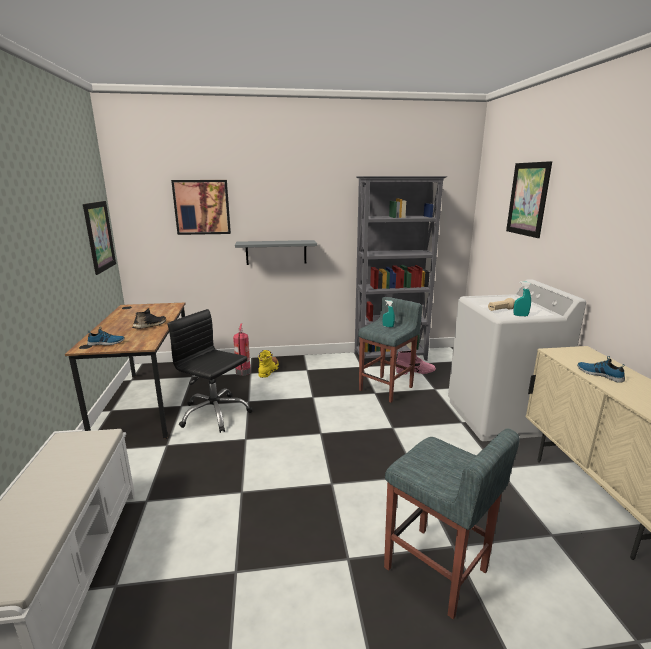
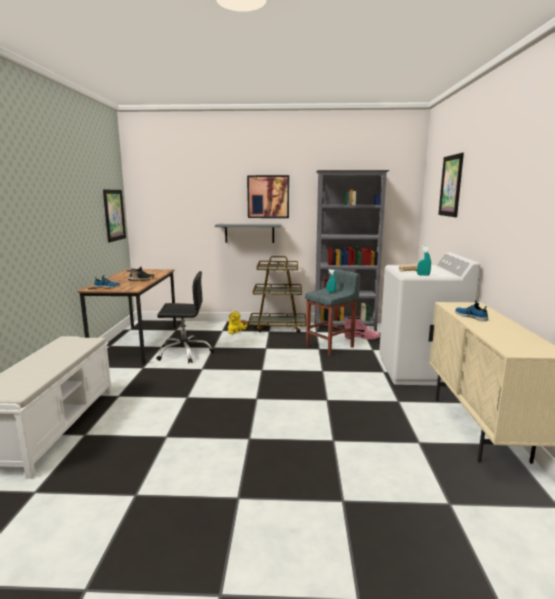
camera: 10 degrees right, 5 degrees down
(202, 207) = (192, 196): picture -> picture (268, 196)
(214, 413) = (184, 353): black office chair -> black office chair turned 135 degrees clockwise
(243, 372) = (217, 330): fire extinguisher -> none
(315, 363) = (278, 327): none -> brown cart
(436, 570) = (313, 451): grey stool -> none

